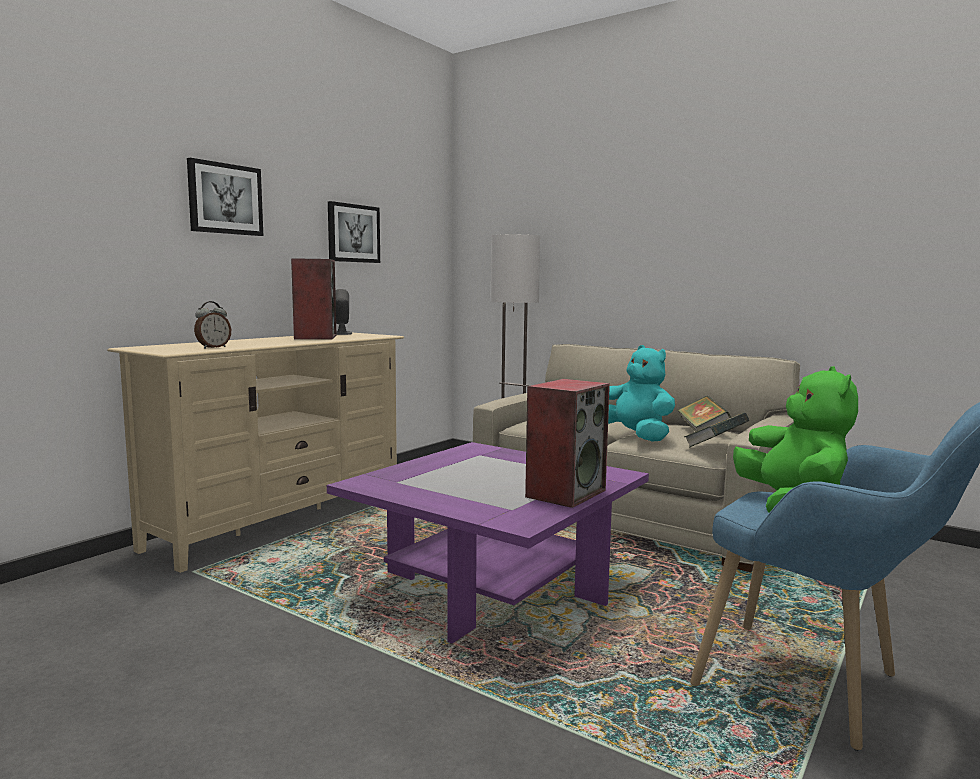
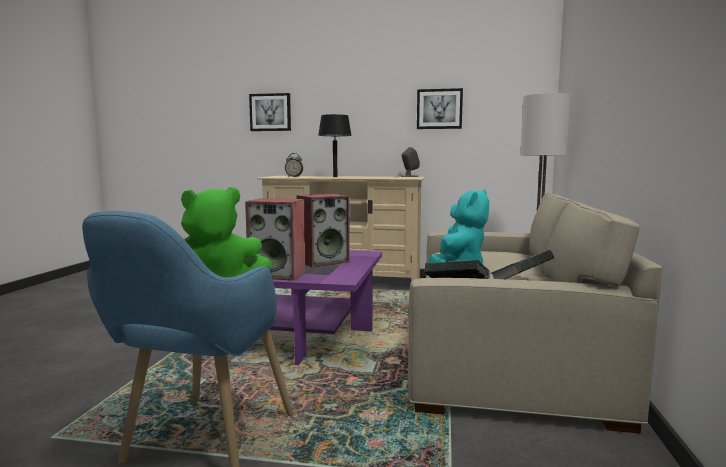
camera: 65 degrees right, 0 degrees up
(225, 199) = (343, 98): picture -> picture (270, 112)
(279, 342) = (335, 177): none -> black table lamp
(315, 337) = (375, 176): speaker -> speaker (323, 261)

